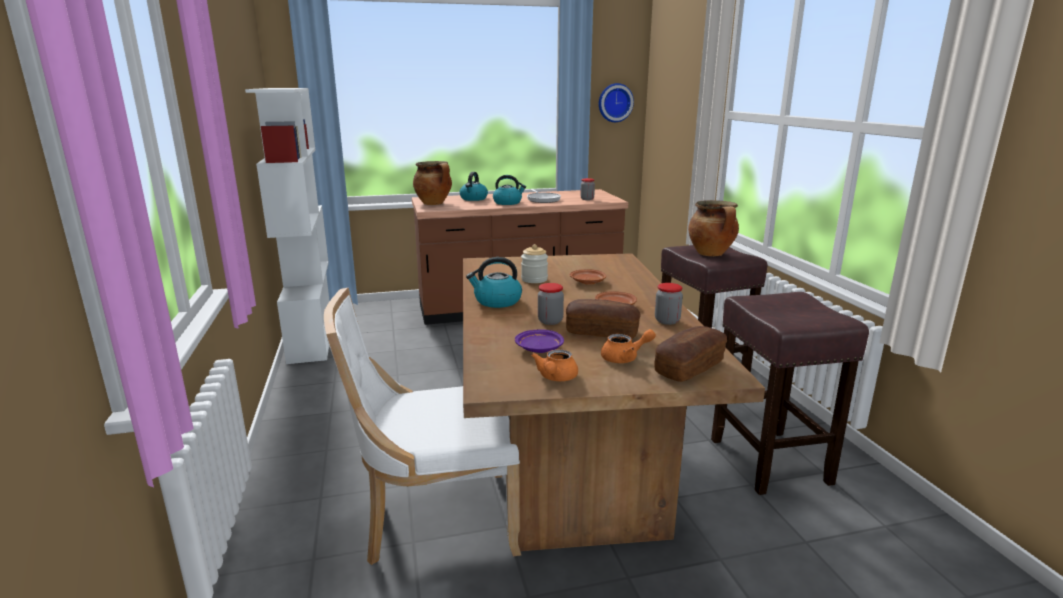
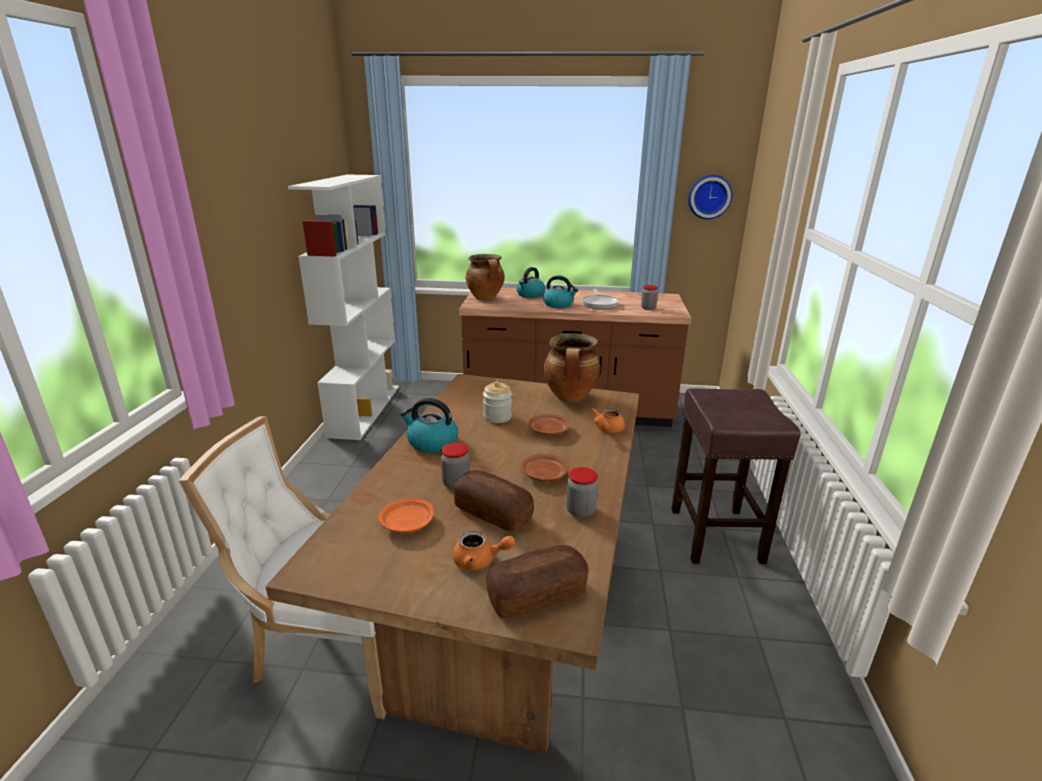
camera: 20 degrees right, 5 degrees up
(539, 349) = (406, 523): purple plate -> orange plate
(556, 378) = (382, 573): orange teapot -> orange teapot (606, 429)
(711, 254) = (736, 408): cooking pot -> cooking pot (571, 397)
(771, 462) = (726, 683): brown stool -> none

